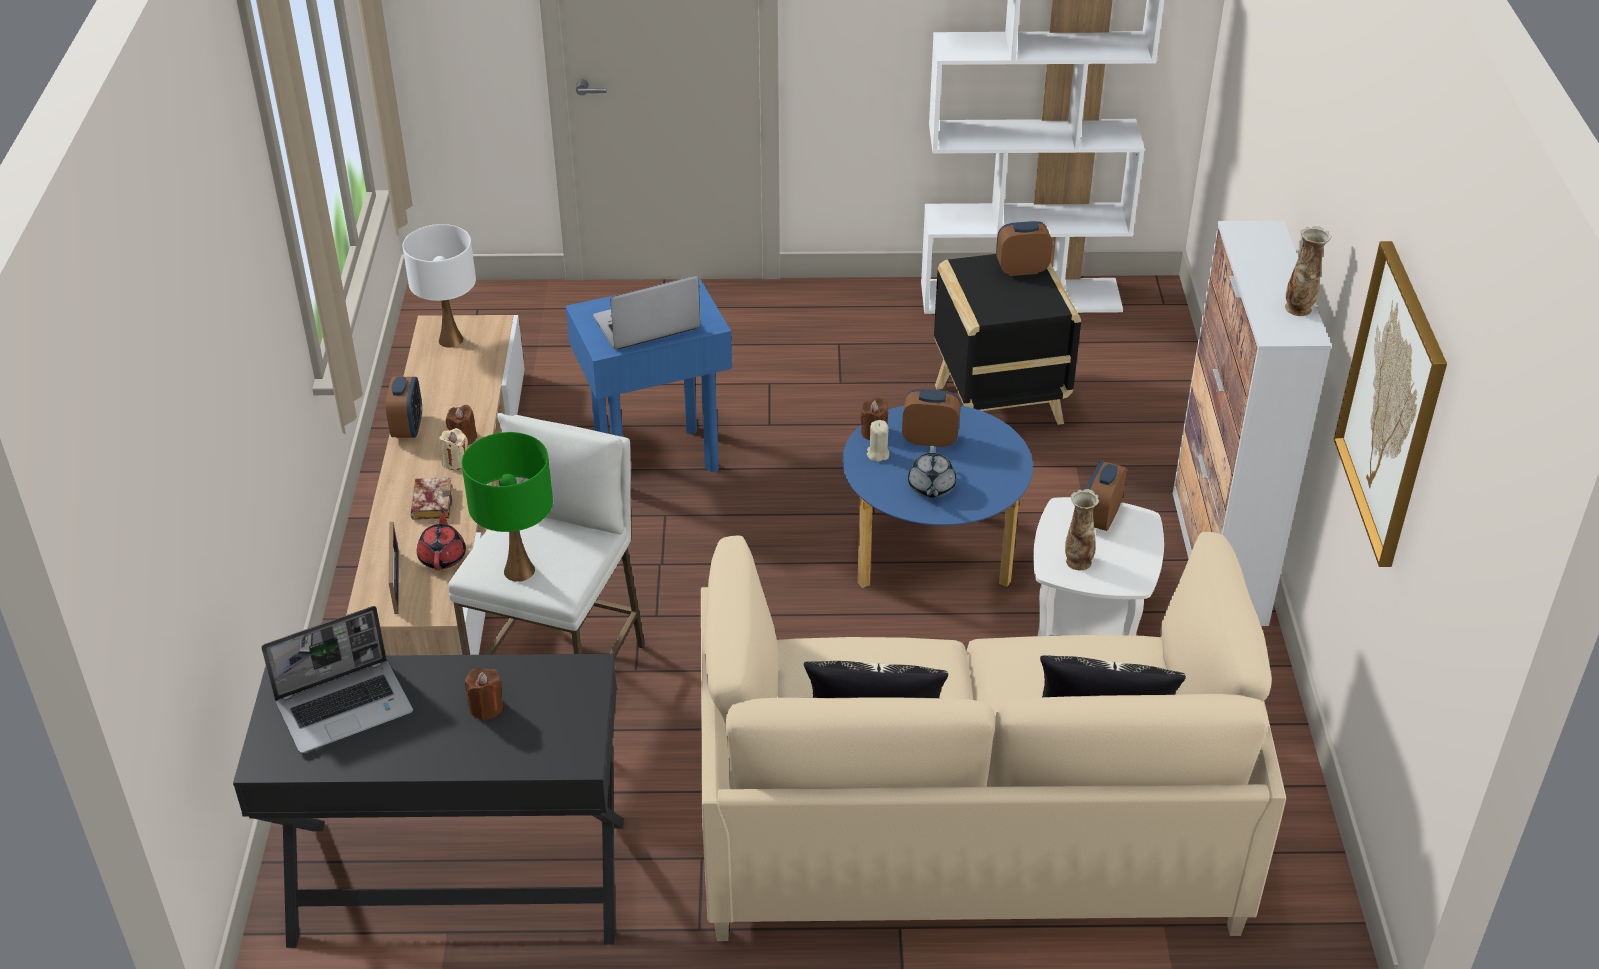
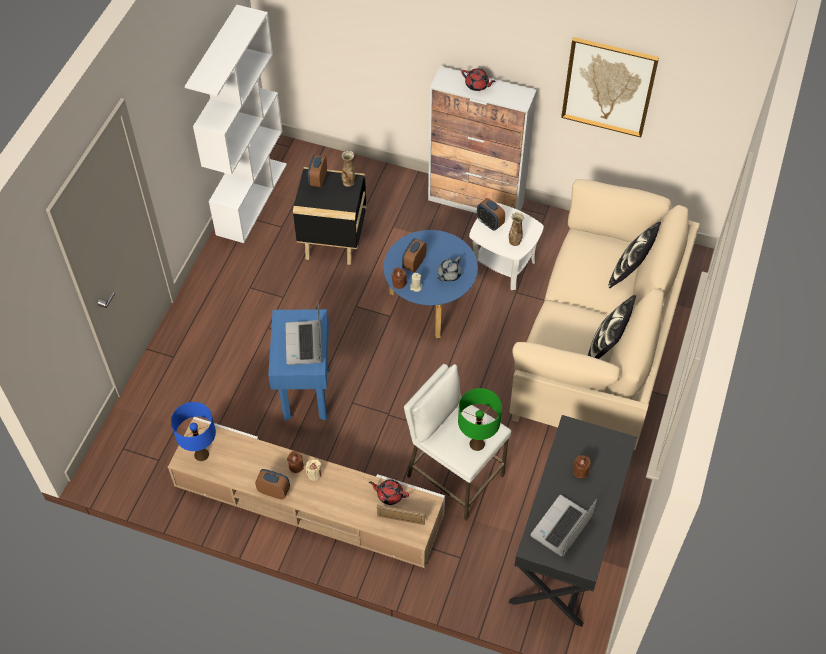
camera: 70 degrees left, 15 degrees up
(346, 707) = (562, 527): laptop -> laptop turned 135 degrees counterclockwise
(431, 502) = (343, 492): book -> none
(451, 340) = (201, 454): white table lamp -> blue table lamp
(931, 487) = (448, 275): grey teapot -> grey teapot turned 105 degrees clockwise
(1272, 272) = (477, 85): none -> red teapot
(1299, 309) = (507, 88): vase -> vase (348, 182)

